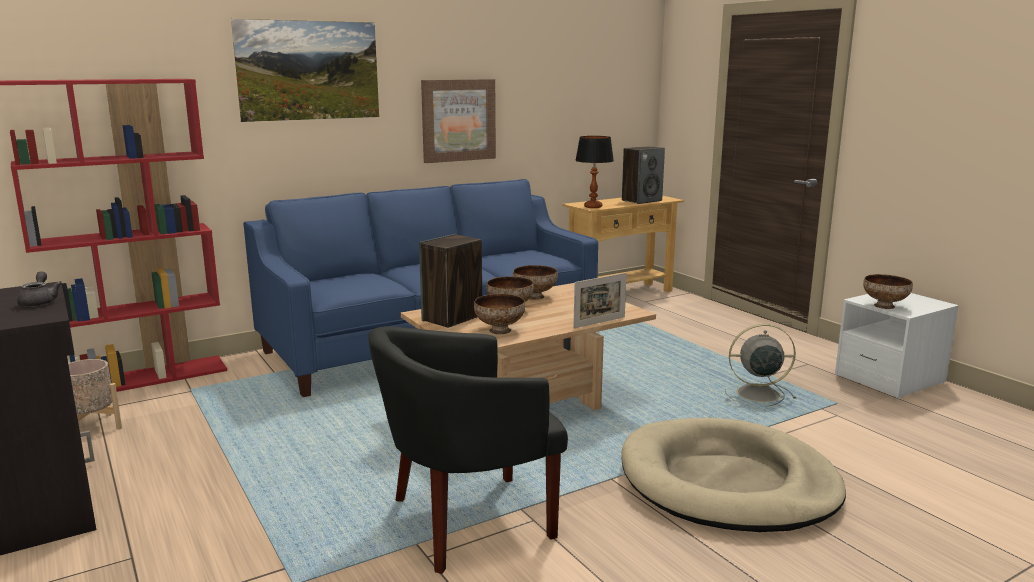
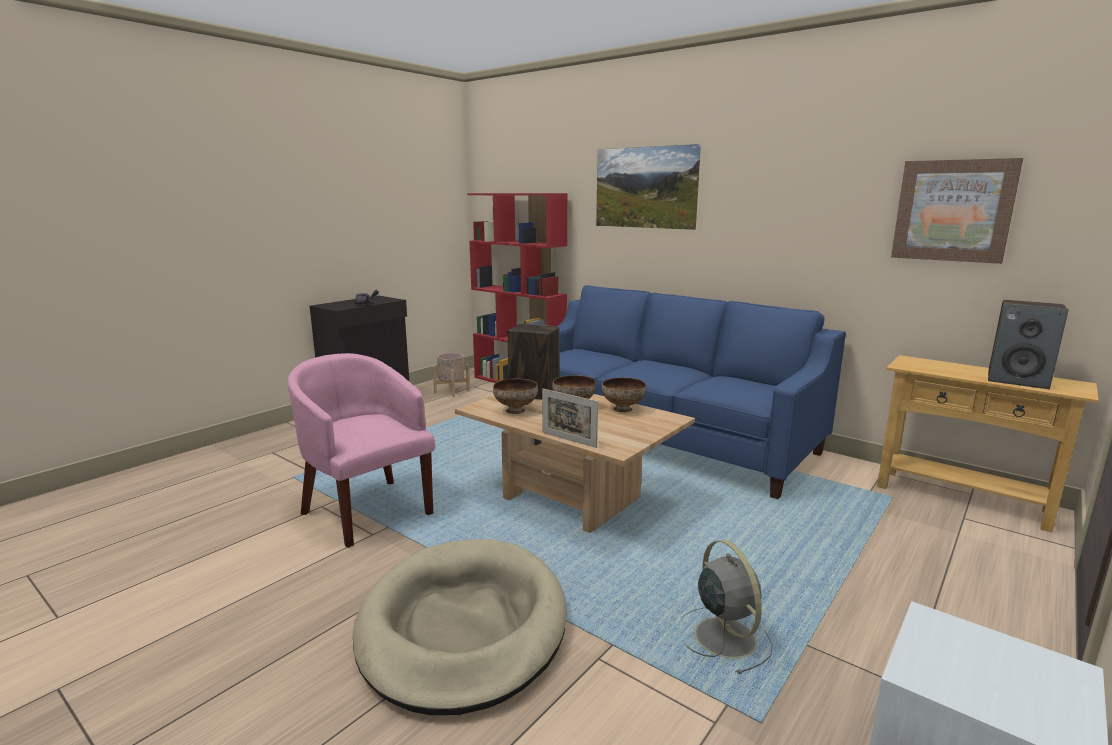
camera: 70 degrees right, 0 degrees up
(458, 120) = (774, 239): picture -> picture (953, 210)
(466, 521) = (366, 510): black armchair -> pink armchair
(593, 206) = (912, 366): table lamp -> none
(885, 306) = (928, 648): bowl -> none

